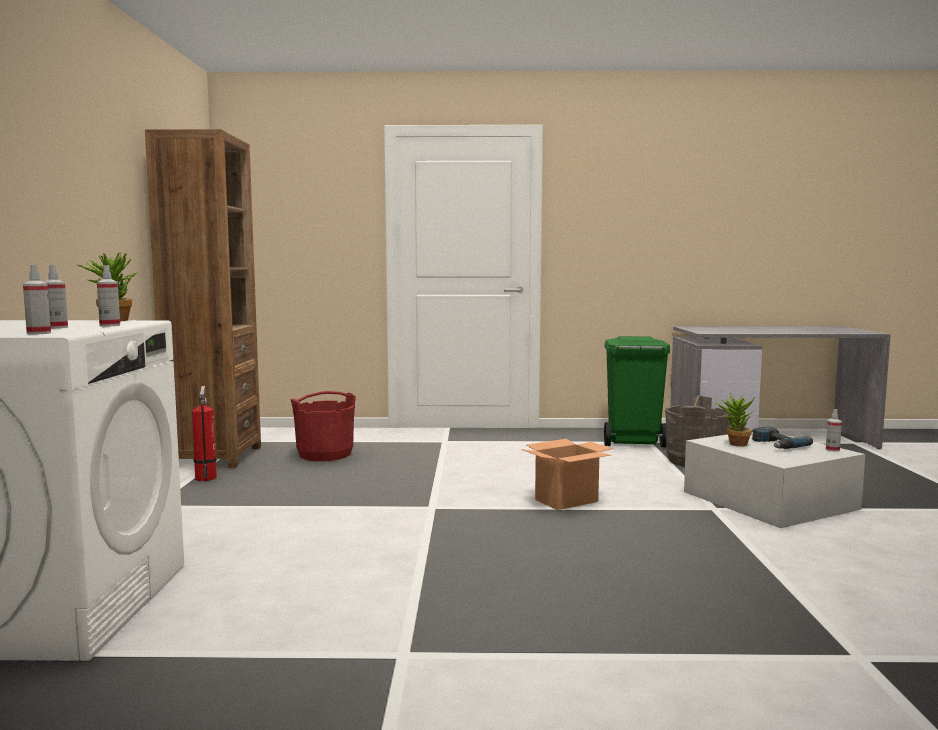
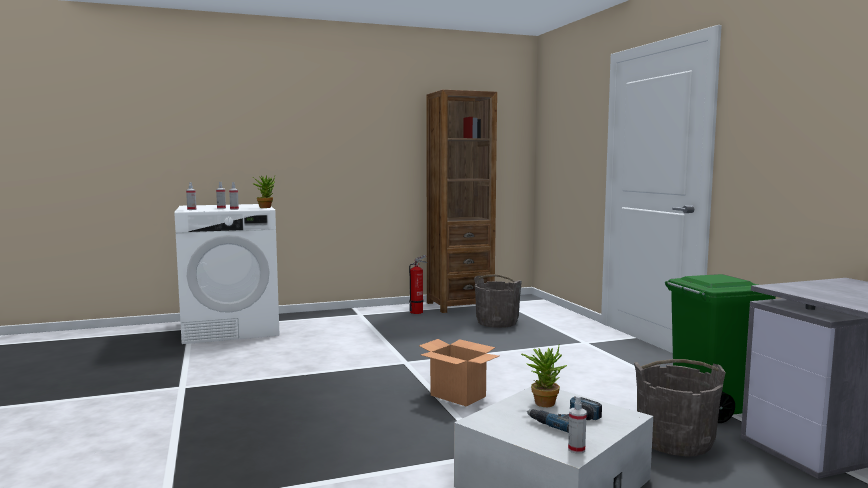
camera: 70 degrees right, 0 degrees up
(325, 454) = (497, 322): red bucket -> grey bucket

